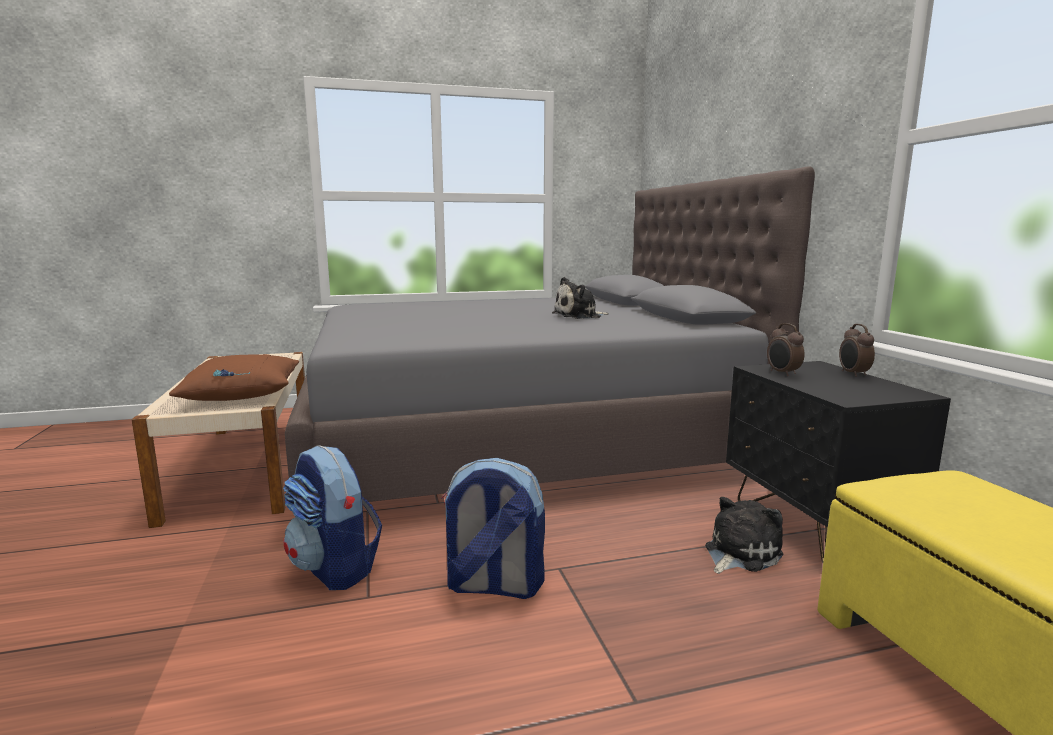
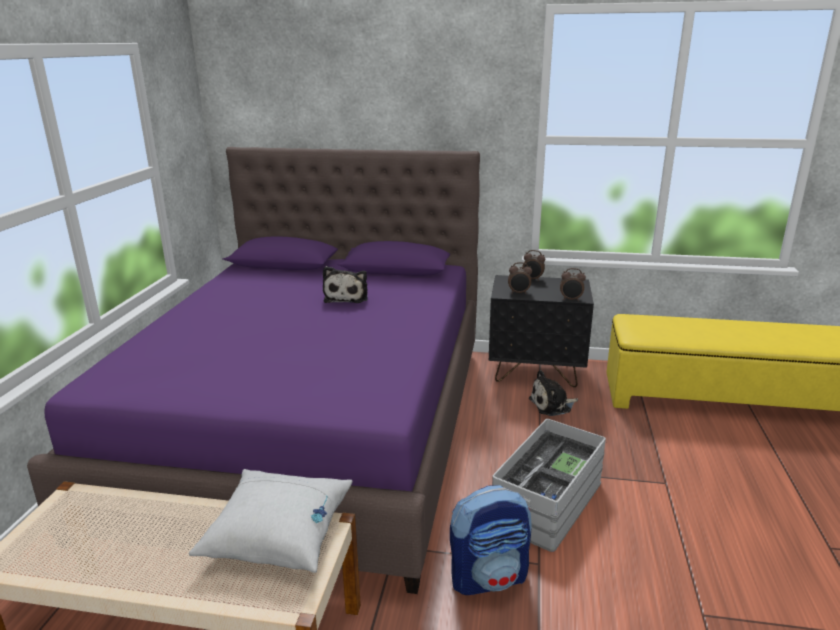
camera: 65 degrees left, 10 degrees up
(242, 395) = (278, 535): brown pillow -> grey pillow
(493, 586) = (548, 503): backpack -> grey storage box
(521, 440) = (312, 428): grey bed -> purple bed
(739, 553) = (552, 405): plush toy -> plush toy turned 90 degrees counterclockwise
(826, 395) = (571, 299): none -> alarm clock

